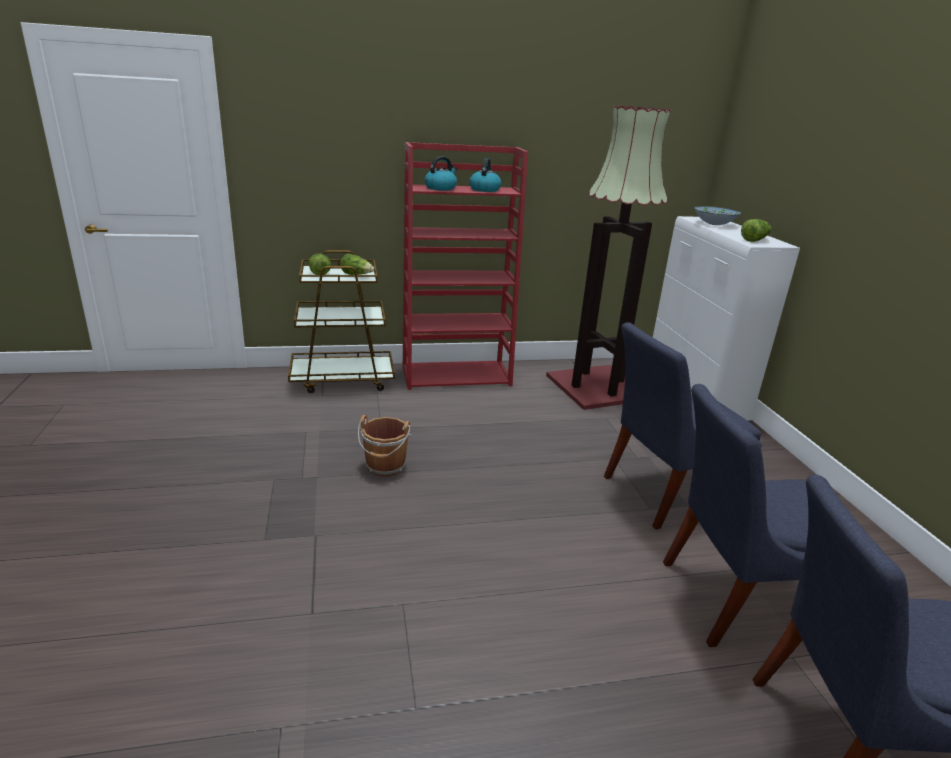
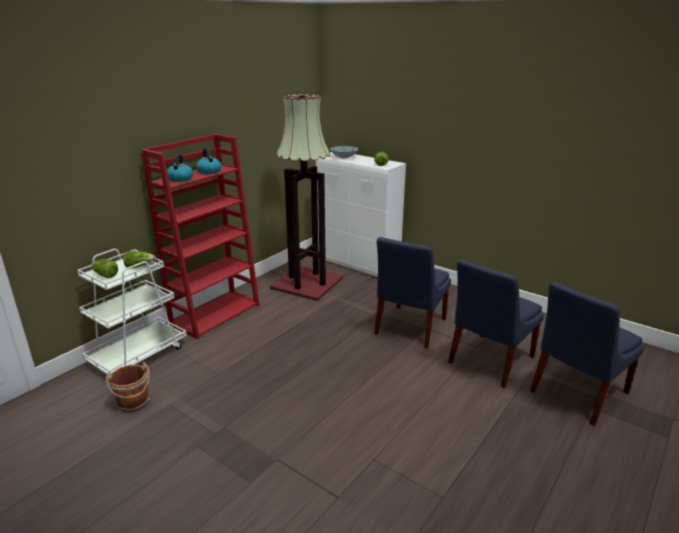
camera: 40 degrees left, 0 degrees up
(343, 379) = (139, 354): brown cart -> white cart
(385, 466) = (257, 395): brown bucket -> brown bucket (134, 403)

